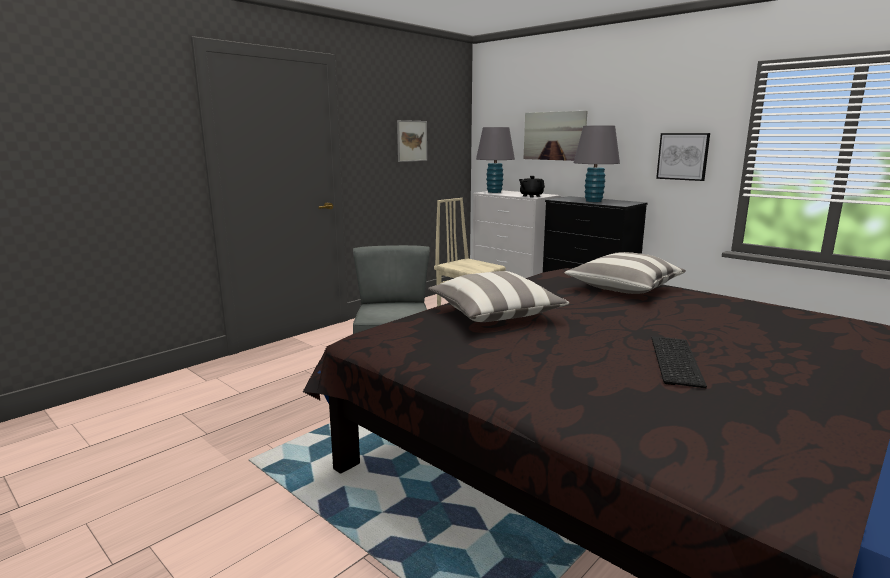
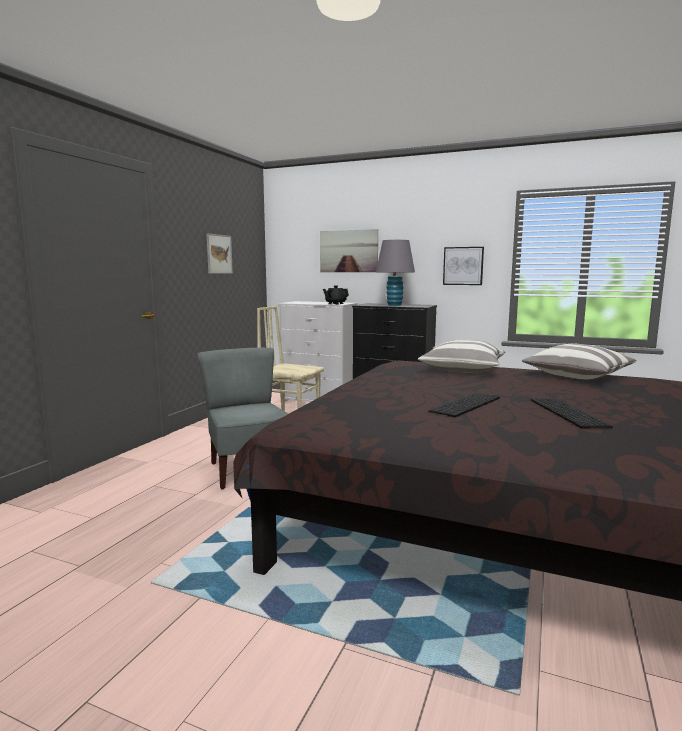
camera: 20 degrees left, 5 degrees down
(494, 192) = (296, 302): grey table lamp -> none
(495, 314) = (386, 396): pillow -> pillow (577, 375)
(567, 336) = (467, 405): none -> keyboard

